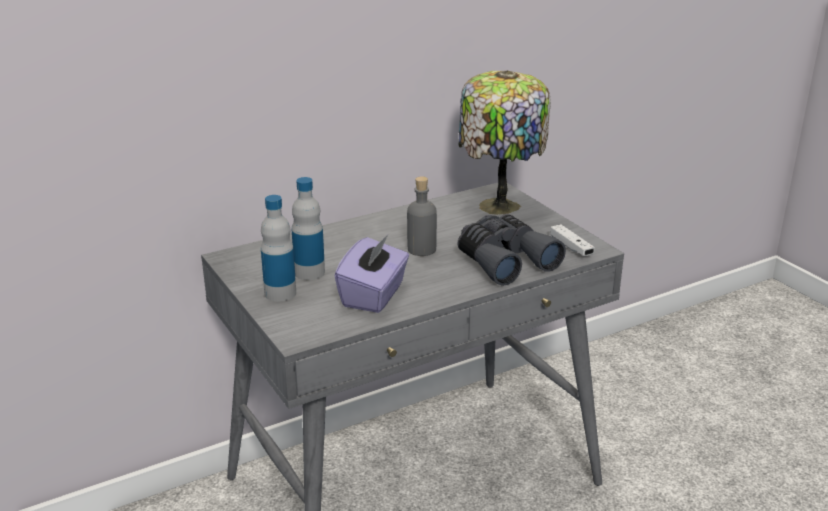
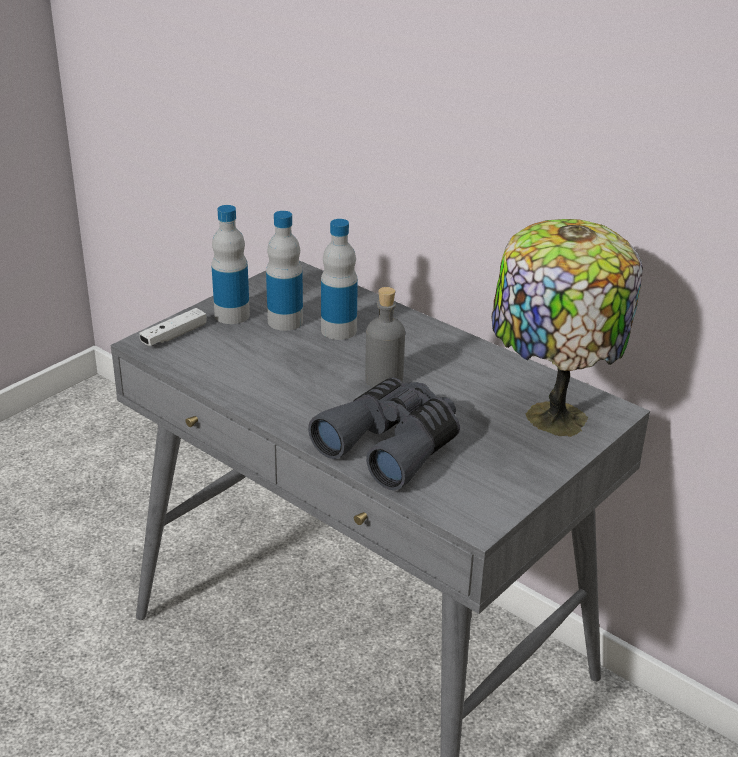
camera: 70 degrees right, 5 degrees up
(340, 254) = (338, 330): none -> bottle
(374, 295) = (253, 369): purple tissue box -> none
(571, 247) = (469, 497): white game controller -> white game controller (174, 335)

